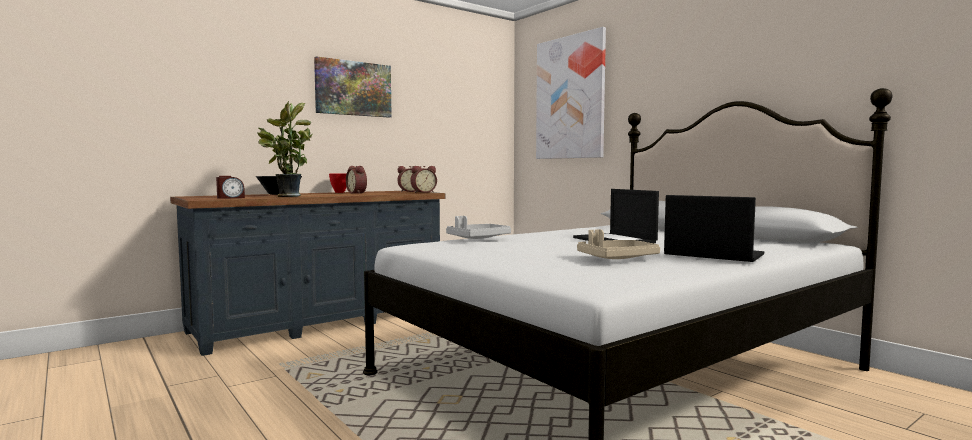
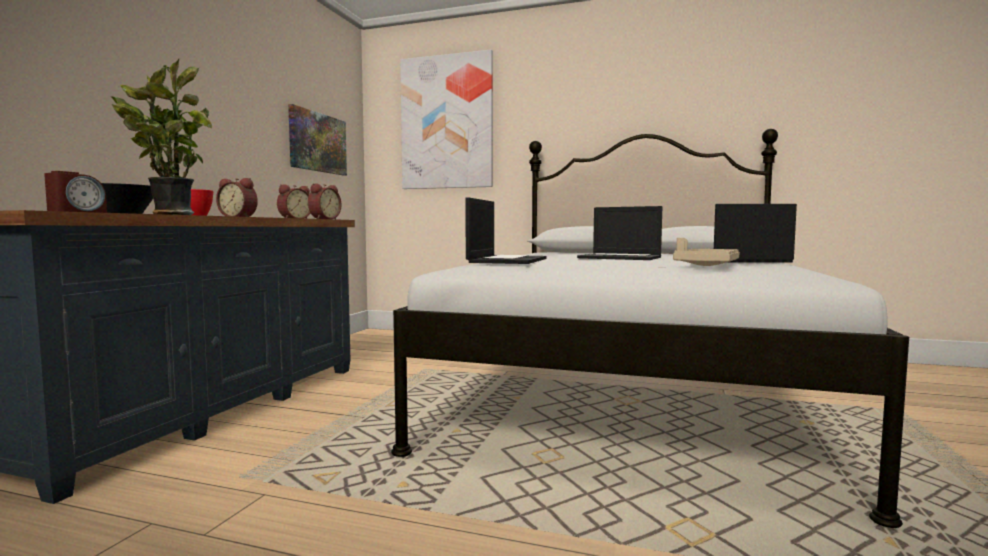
camera: 35 degrees left, 0 degrees up
(353, 88) = (201, 70): picture -> picture (317, 142)
(478, 238) = (507, 260): grey tray -> laptop

